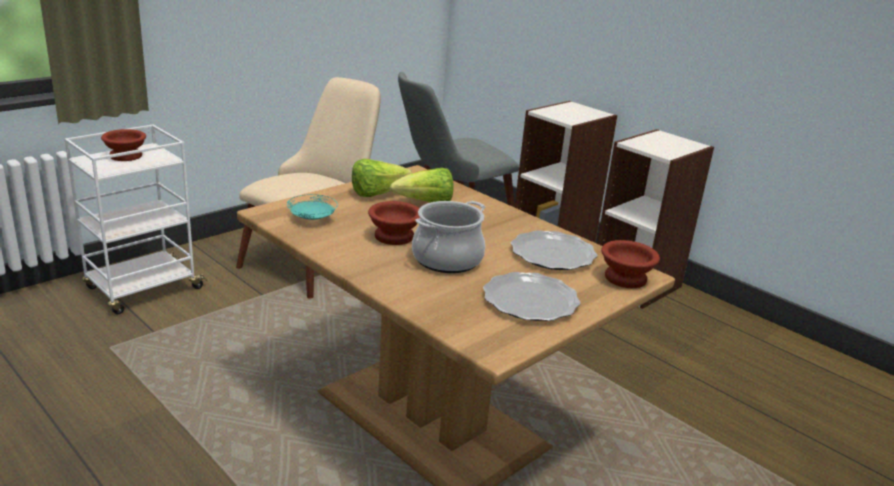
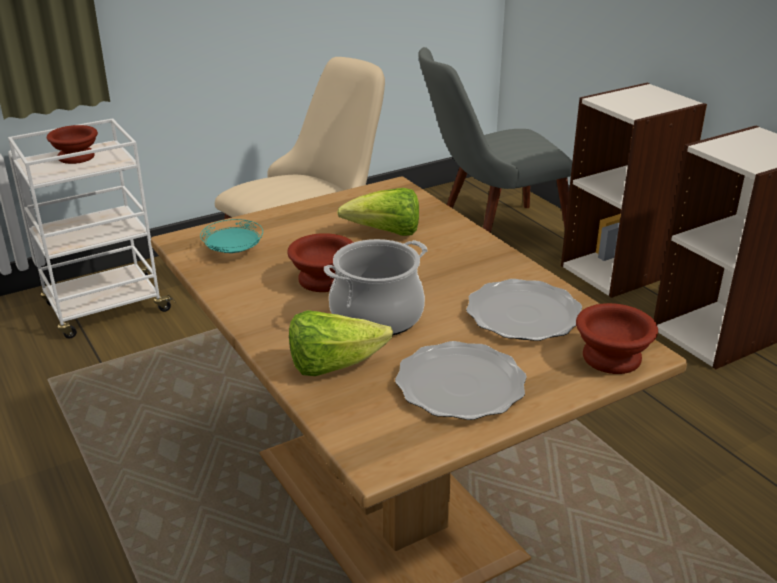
camera: 15 degrees right, 5 degrees up
(377, 194) = (330, 217): lettuce -> lettuce (333, 365)

